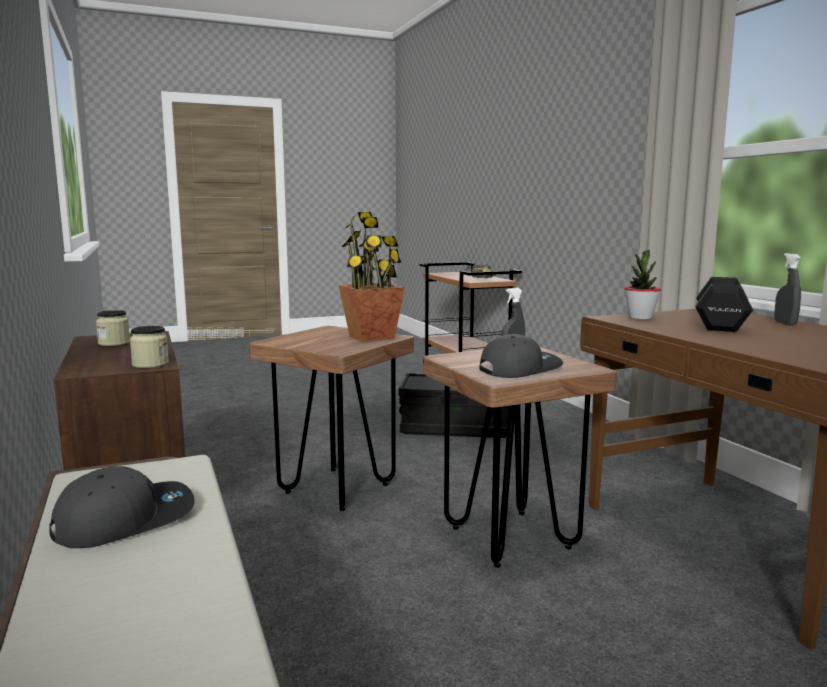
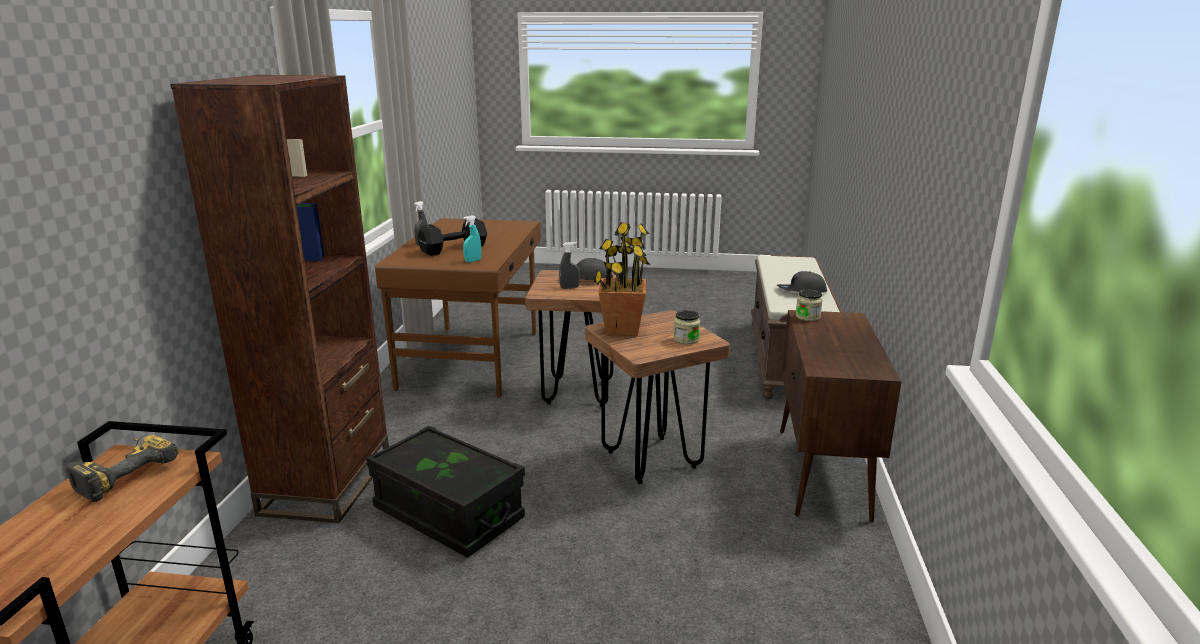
camera: 150 degrees left, 10 degrees up
(114, 343) = (850, 355): jar -> jar (686, 339)
(566, 421) = (327, 483): none -> brown bookcase
(640, 318) = (473, 261): potted plant -> turquoise spray bottle

